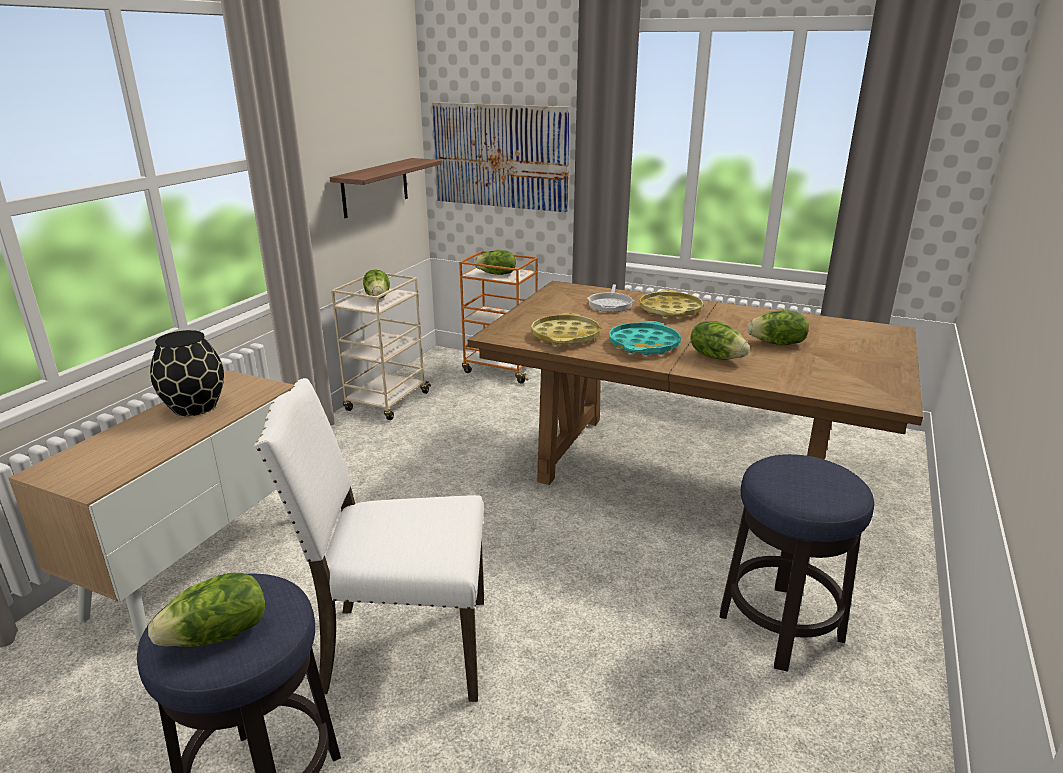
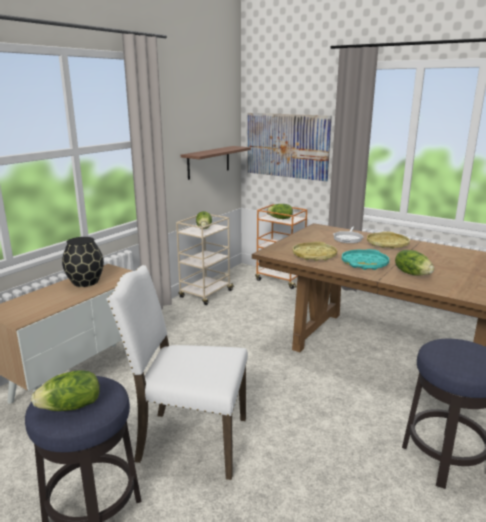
camera: 10 degrees right, 5 degrees down
(777, 344) = (457, 268): lettuce -> none

